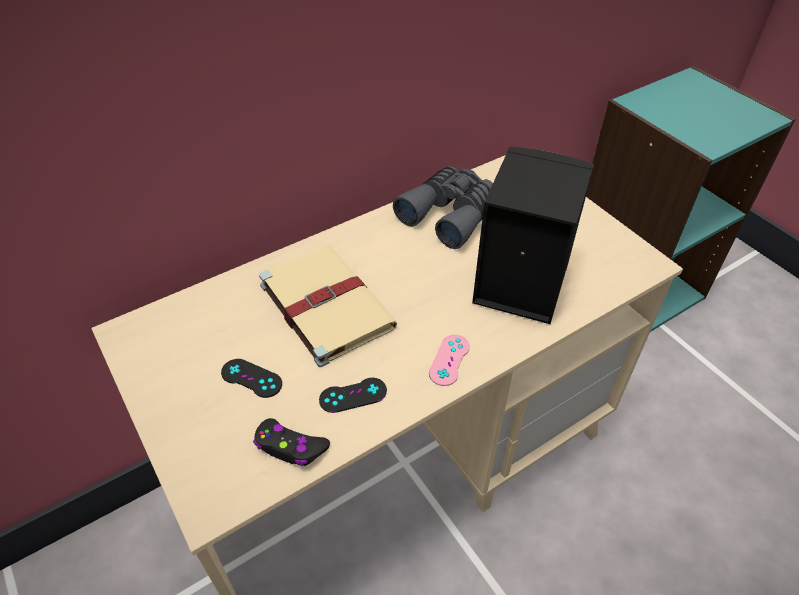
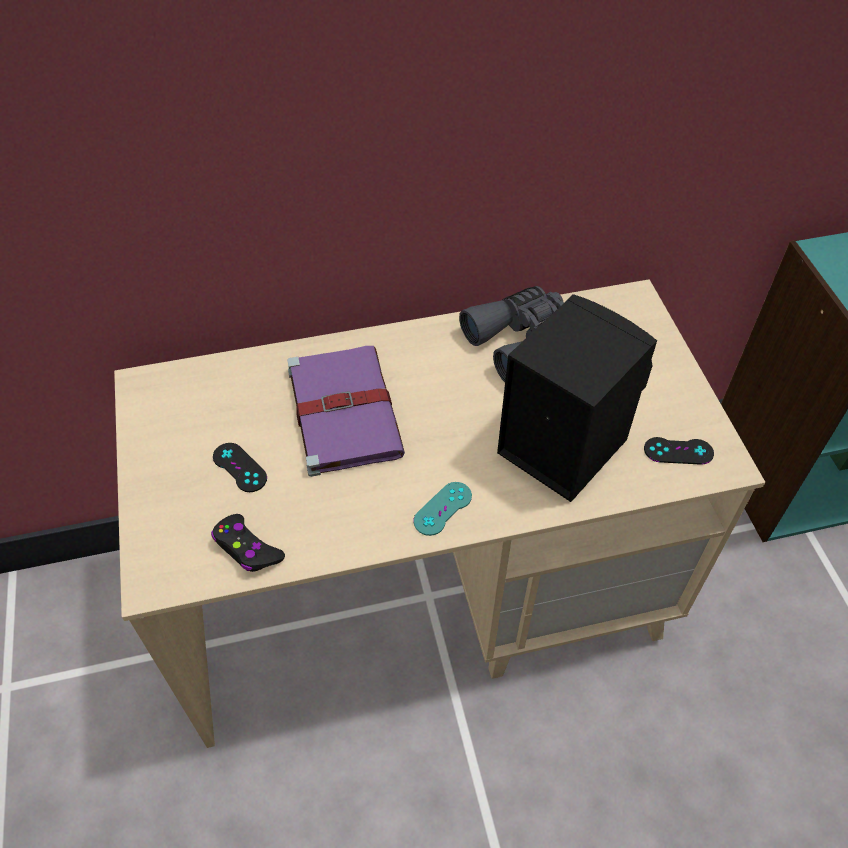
camera: 20 degrees right, 5 degrees up
(324, 304) = (343, 410): beige book -> purple book
(353, 395) = (329, 516): black game controller -> black game controller (678, 451)
(449, 360) = (443, 508): pink game controller -> turquoise game controller

